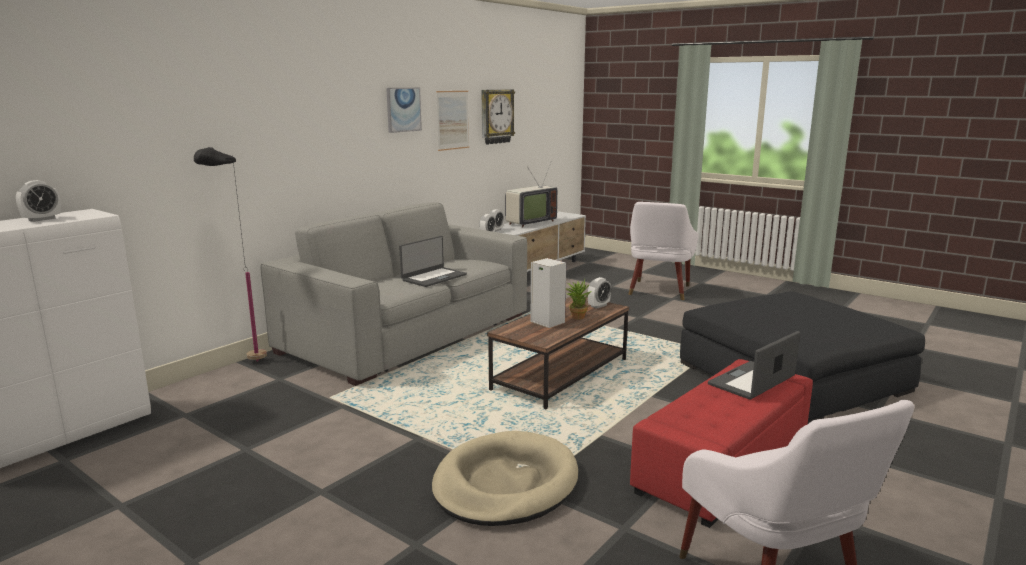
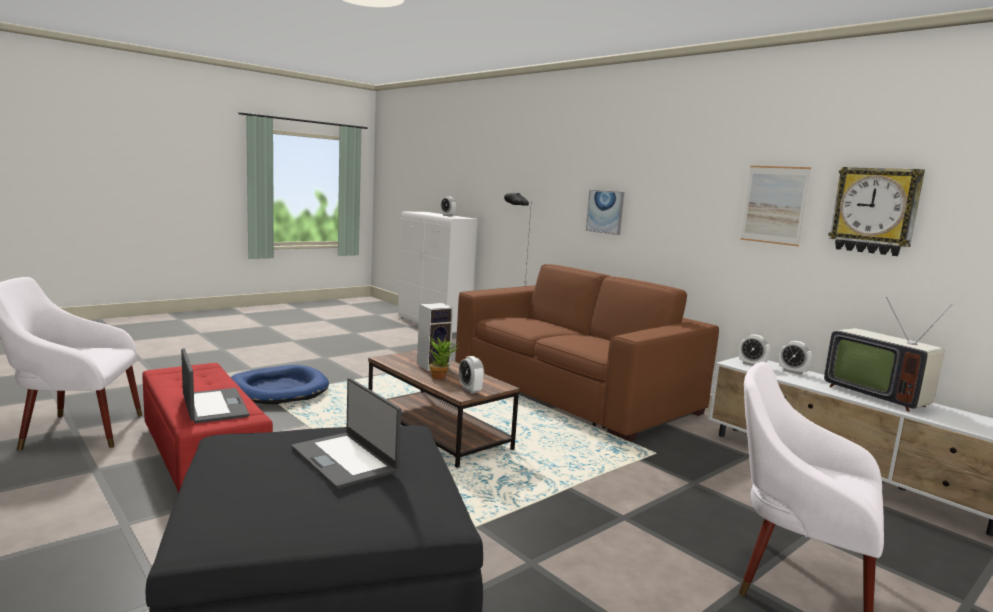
camera: 100 degrees right, 5 degrees down
(403, 109) = (697, 184): picture -> picture (605, 211)
(408, 333) = (572, 391): grey sofa -> brown sofa
(433, 277) = (551, 333): laptop -> laptop (345, 459)
(505, 484) = (278, 389): beige dog bed -> blue dog bed

